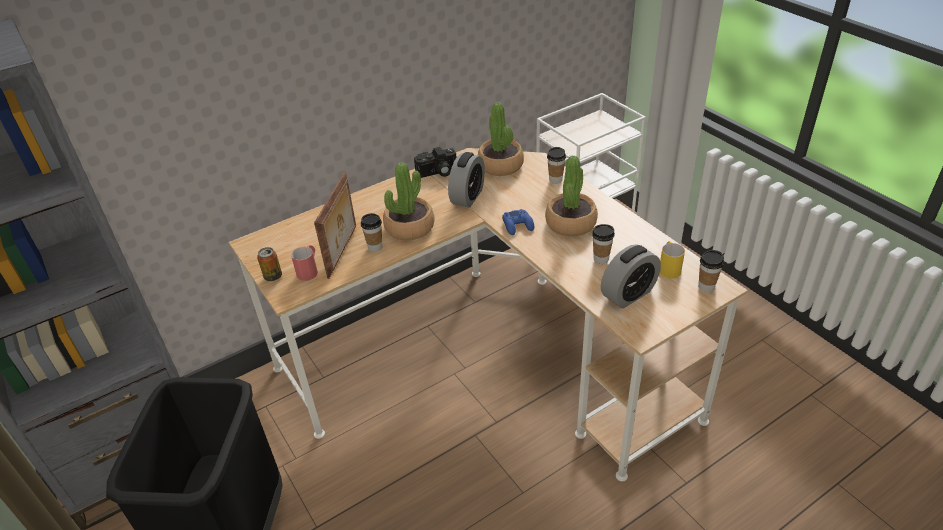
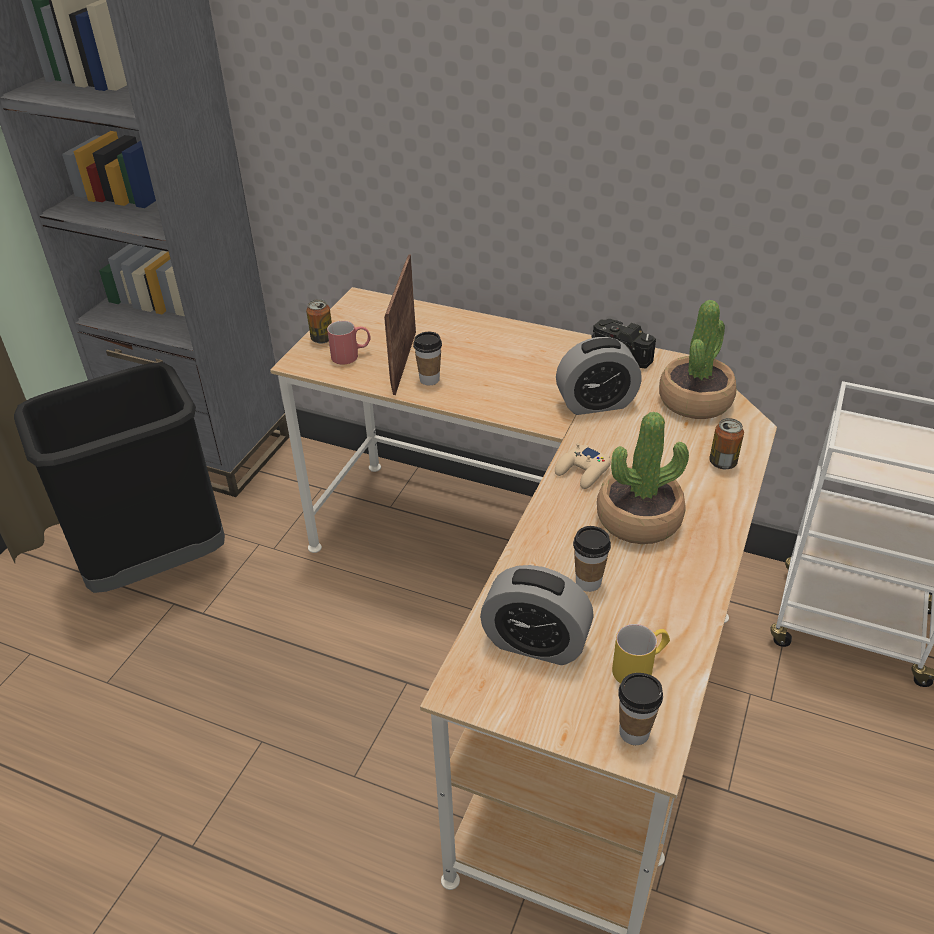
camera: 55 degrees right, 0 degrees up
(343, 251) = (402, 362): picture frame -> picture frame turned 120 degrees clockwise
(409, 227) = (489, 386): potted plant -> none
(518, 225) = (583, 471): blue game controller -> beige game controller
(555, 180) = (722, 463): cup -> can

